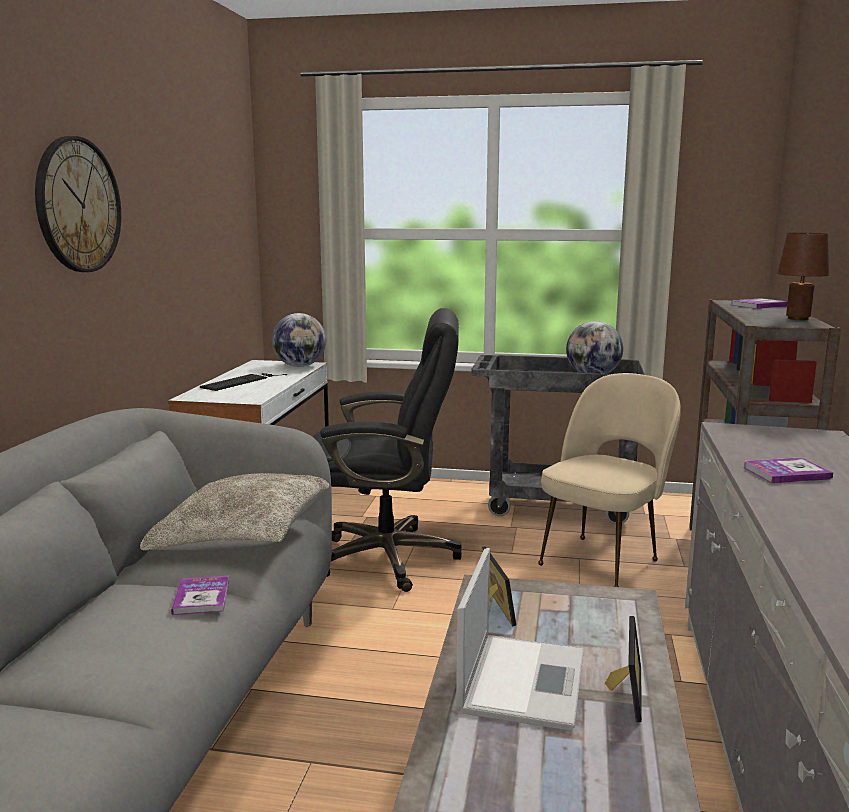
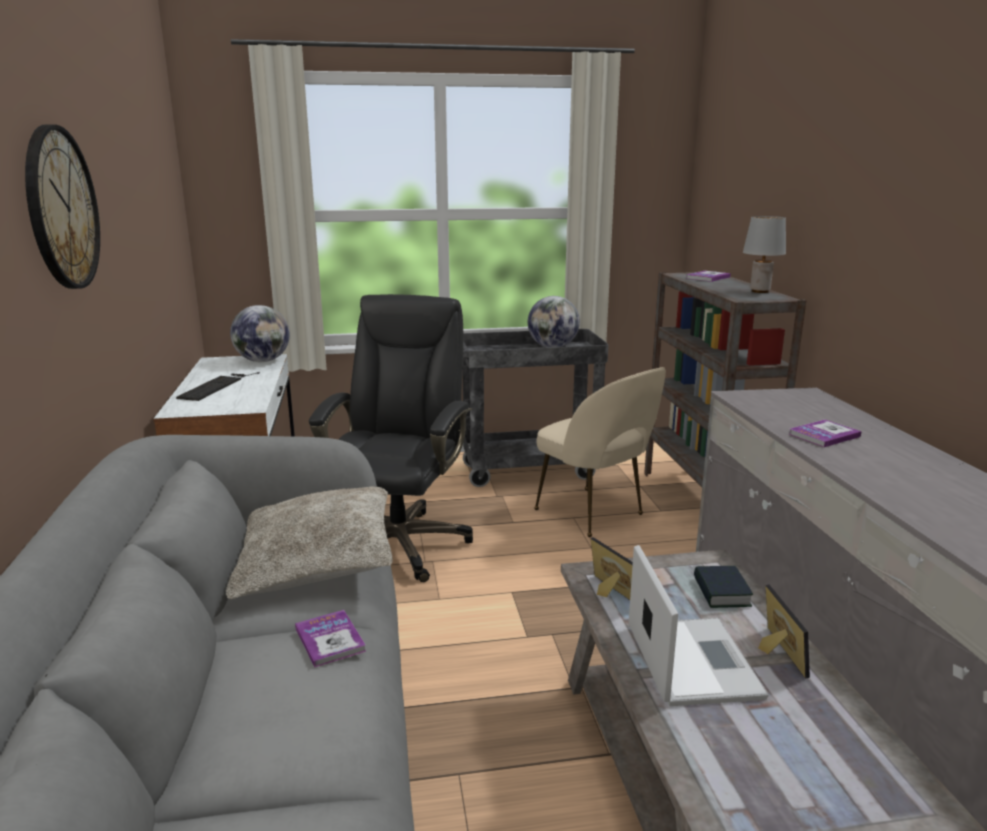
camera: 20 degrees left, 5 degrees up
(383, 558) = (399, 548): black office chair -> black office chair turned 60 degrees counterclockwise
(603, 559) = (594, 515): beige chair -> beige chair turned 120 degrees clockwise
(612, 627) = (721, 592): none -> book
(798, 318) = (760, 291): brown table lamp -> grey table lamp

